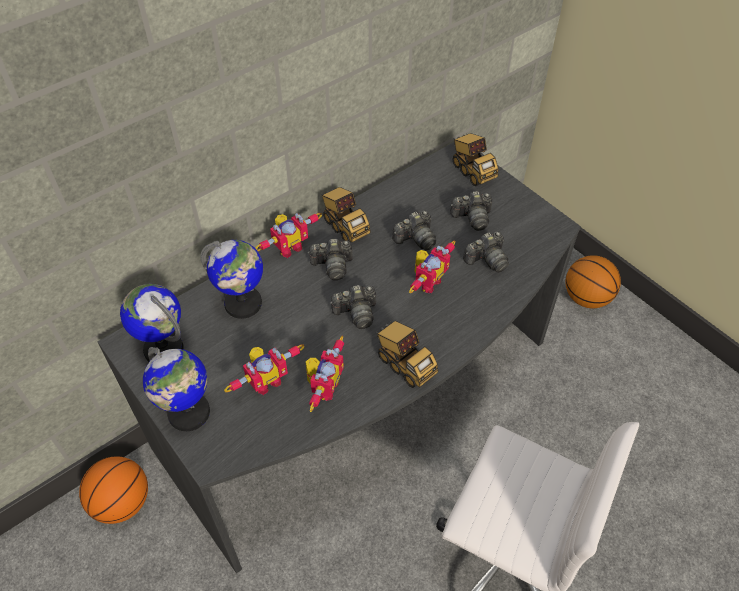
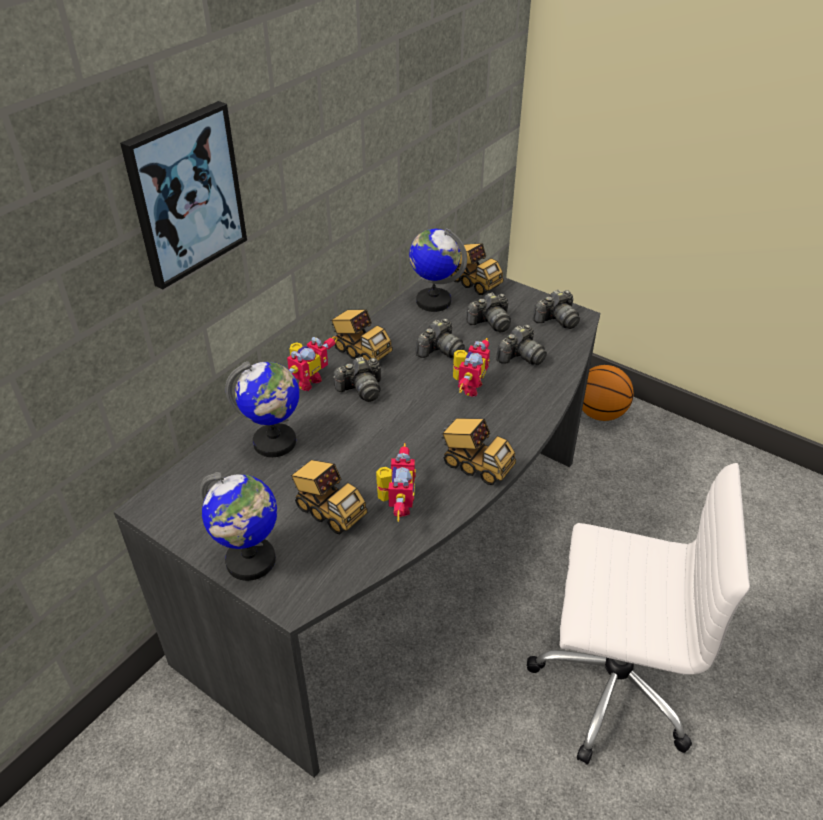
camera: 15 degrees left, 10 degrees down
(122, 502) = (148, 733): basketball -> none
(164, 349) = (197, 503): globe -> globe (433, 301)
(171, 95) = (185, 194): none -> picture
(266, 381) = (328, 511): toy robot -> toy truck
(356, 313) = (404, 428): camera -> camera (557, 320)

